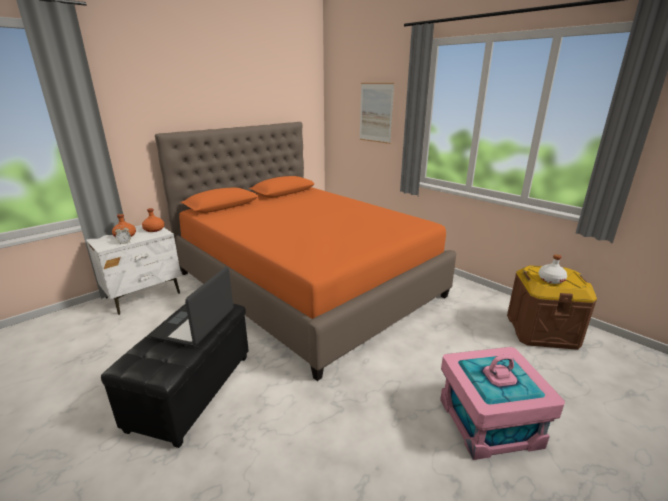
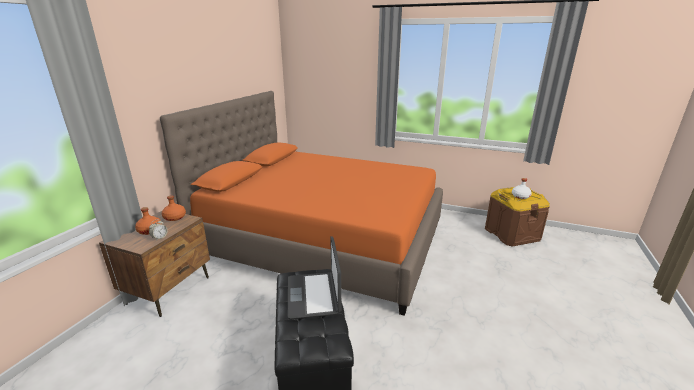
camera: 25 degrees left, 0 degrees up
(144, 295) = (170, 290): white nightstand -> brown nightstand
(376, 113) = (343, 79): picture -> none
(489, 423) = (534, 305): pink storage box -> none

